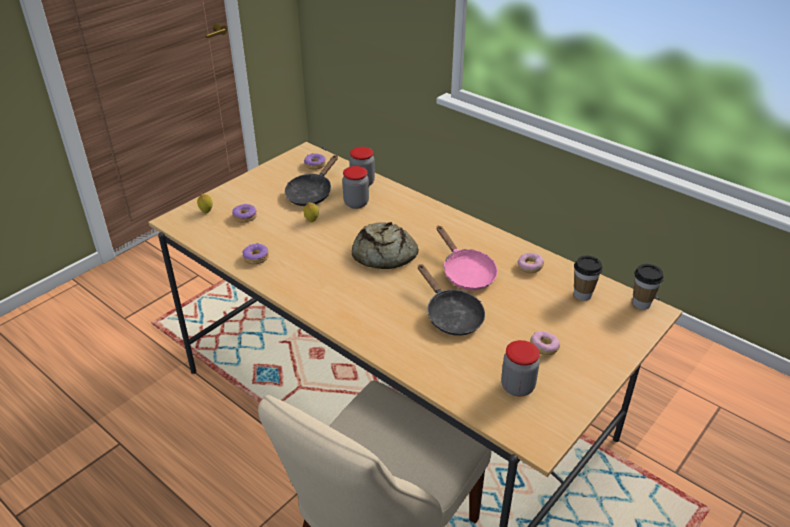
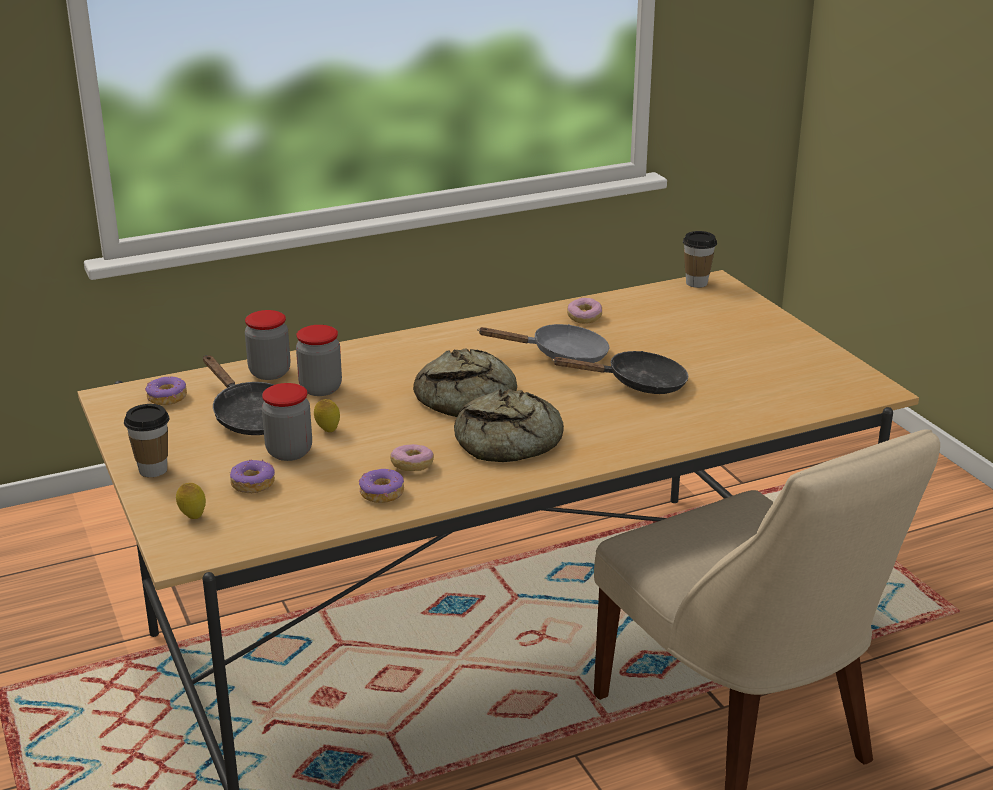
camera: 65 degrees left, 10 degrees down
(338, 284) = (510, 441): none -> bread
(466, 273) = (561, 355): pink frying pan -> grey frying pan
(517, 387) = (787, 379): jar -> jar (289, 452)
(544, 348) = (733, 349): donut -> donut (412, 466)
(582, 295) = (659, 306): cup -> cup (153, 470)

